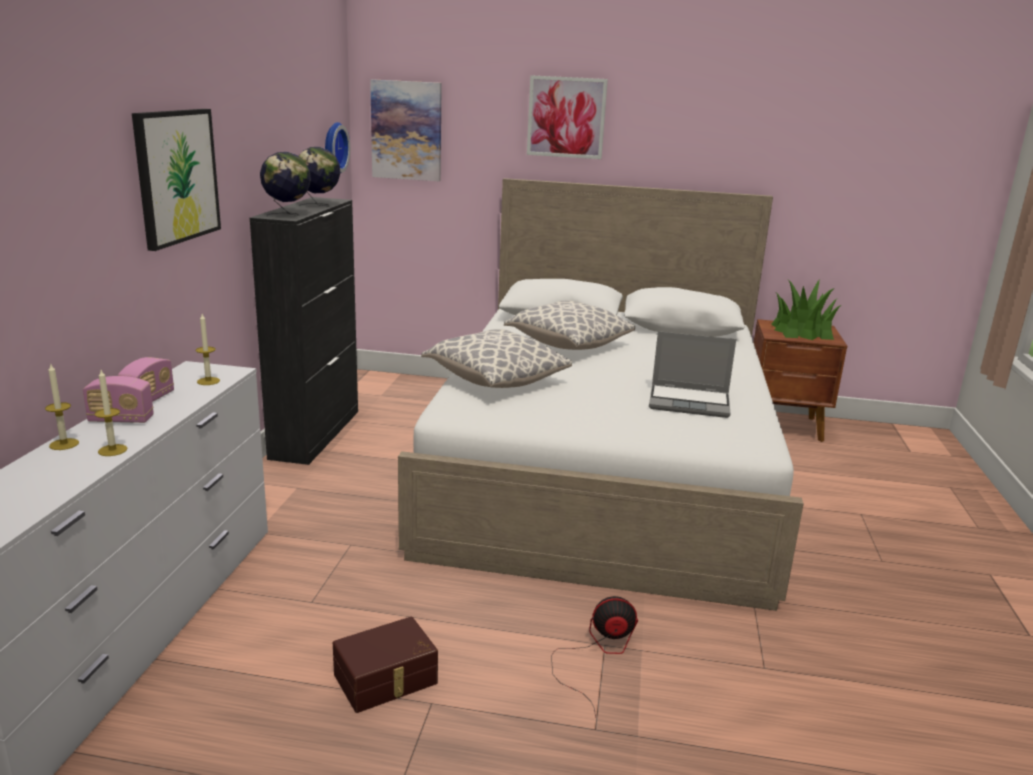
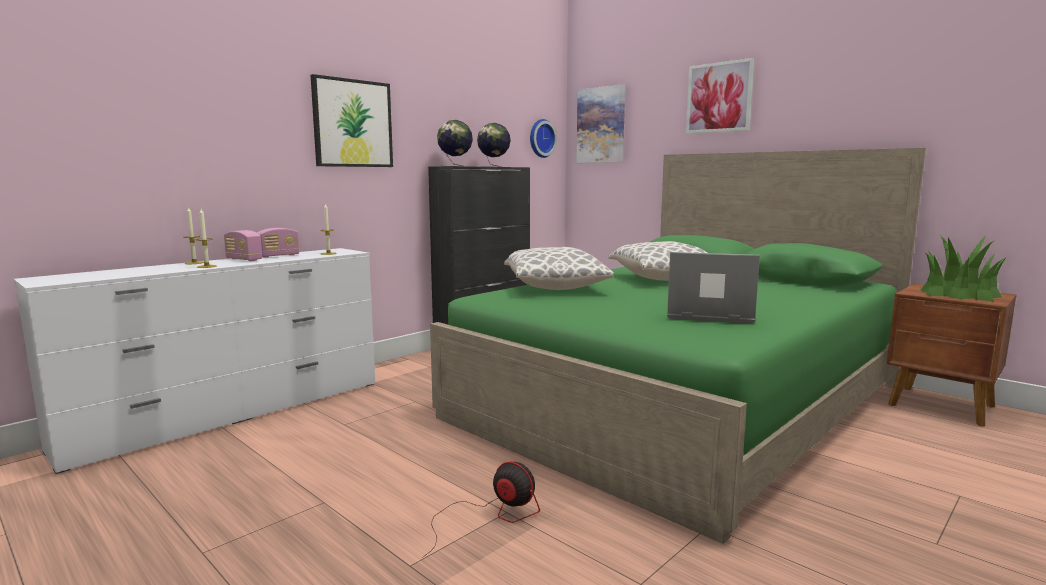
camera: 35 degrees right, 10 degrees down
(386, 680) = (318, 479): brown storage box -> none
(604, 470) = (681, 400): white bed -> green bed
(690, 402) = (708, 315): laptop -> laptop turned 150 degrees clockwise

